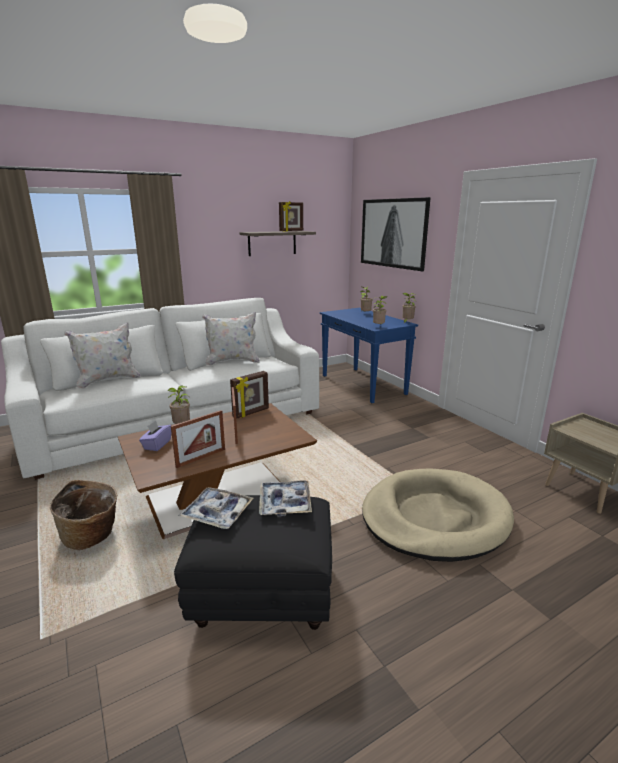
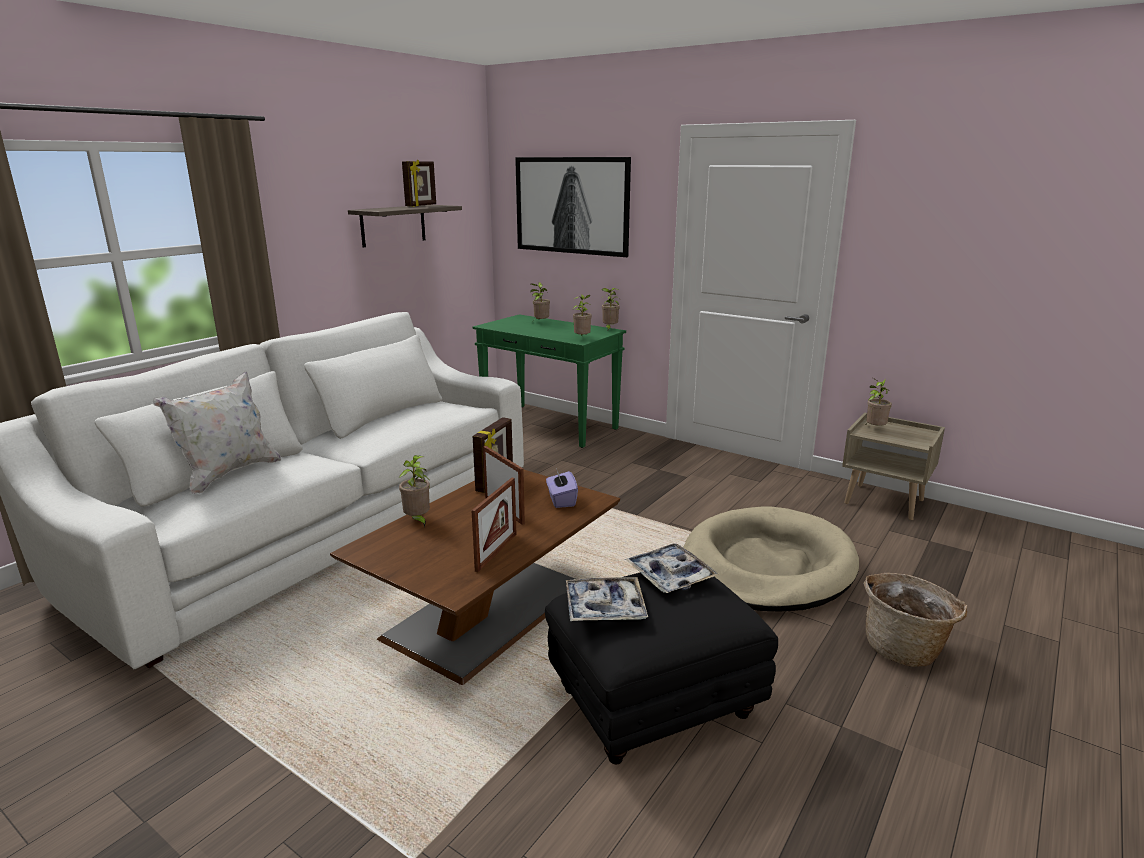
camera: 25 degrees left, 0 degrees up
(92, 536) = (347, 714): basket -> basket (904, 648)
(157, 445) = (409, 550): purple tissue box -> purple tissue box (561, 500)
(232, 361) = (402, 414): white pillow -> none
(363, 385) = (551, 425): blue console table -> green console table
(580, 428) = (874, 429): none -> potted plant

